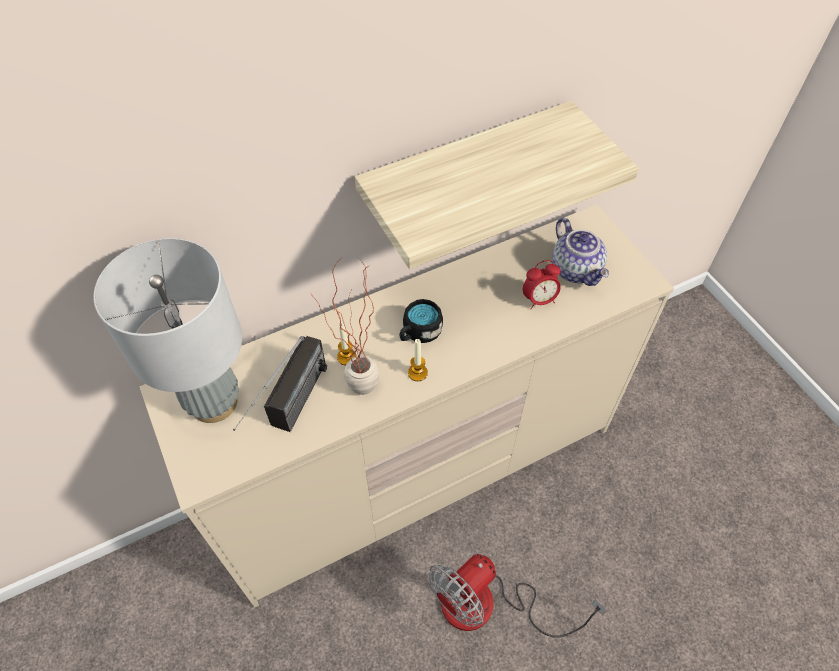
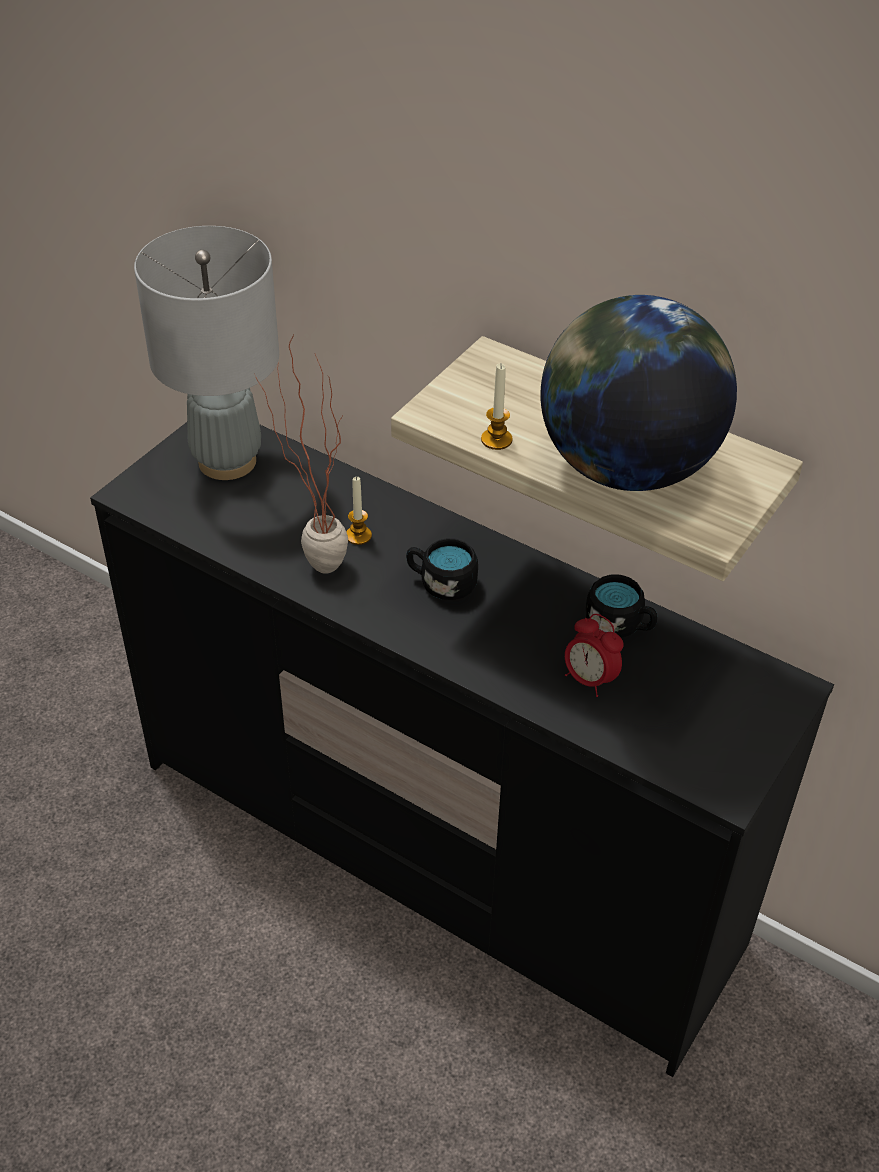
camera: 60 degrees right, 10 degrees down
(291, 413) = (252, 524): radio -> none
(417, 373) = (380, 605): candle -> candle (496, 440)
(420, 471) = (436, 854): beige dresser -> black dresser
(487, 606) = (286, 1026): fan -> none
(506, 266) = (620, 625): none -> black mug
(533, 169) = (625, 467): none -> globe
(577, 270) = (679, 702): teapot -> none

